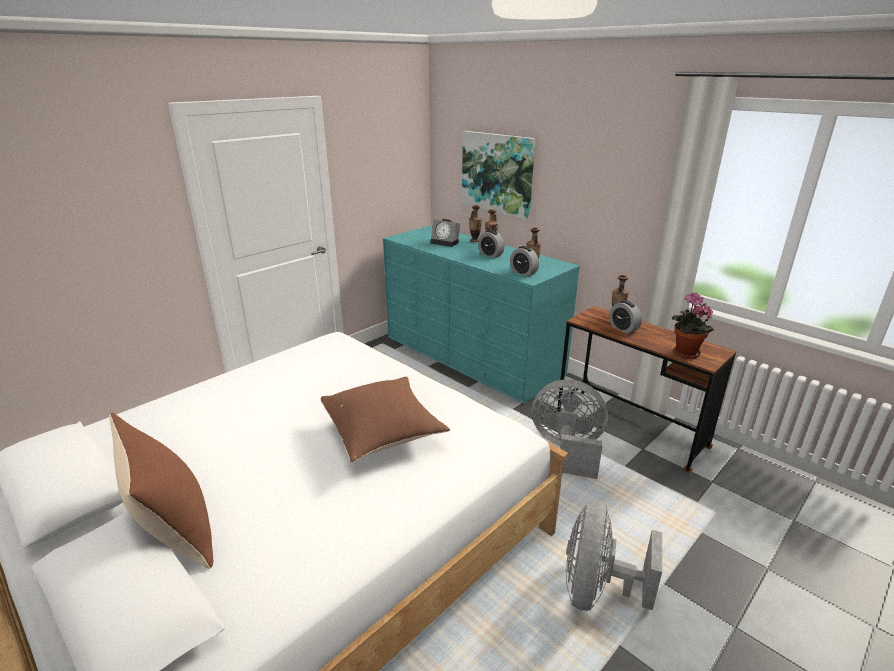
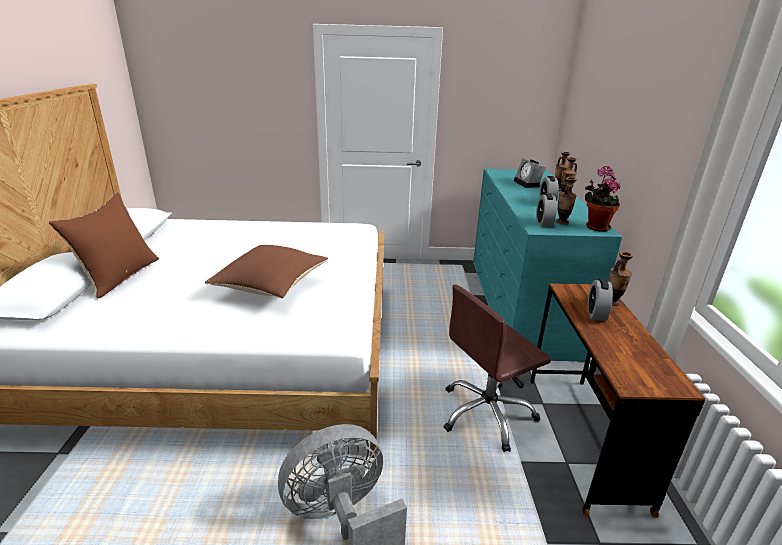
camera: 45 degrees right, 0 degrees up
(497, 173) = (596, 120): picture -> none
(567, 450) = (487, 414): grey fan -> brown office chair
(684, 353) = (621, 364): potted plant -> potted plant (595, 227)

